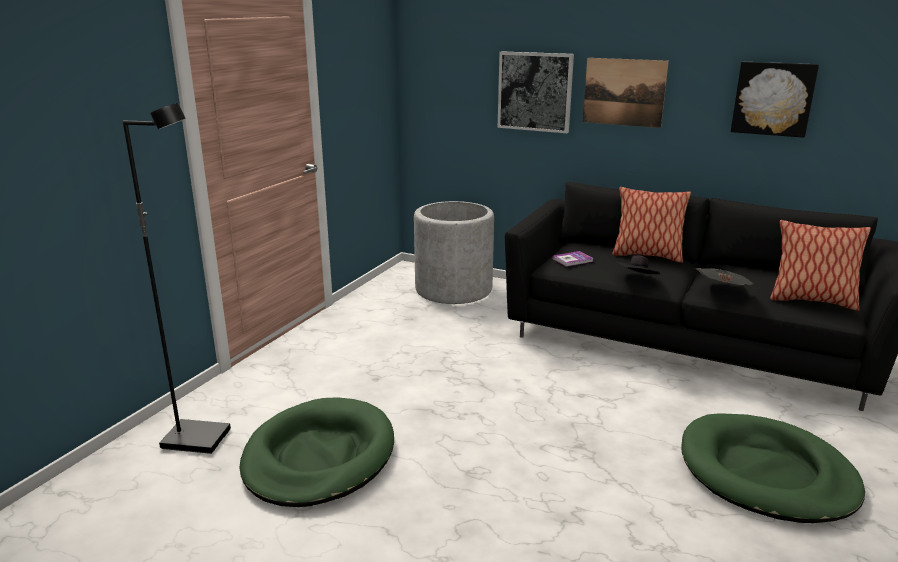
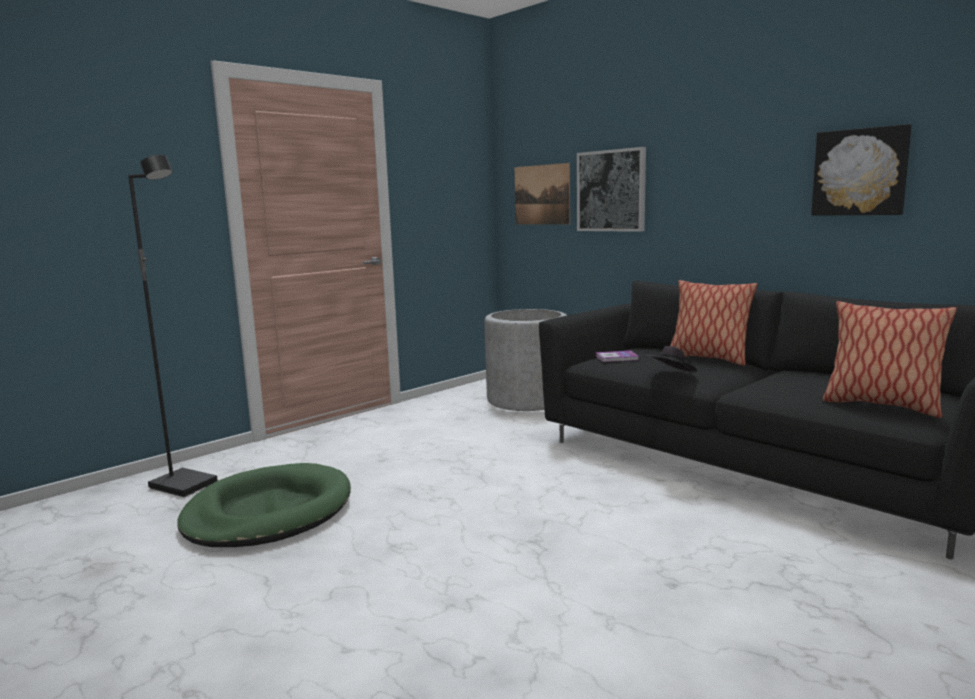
camera: 20 degrees right, 10 degrees down
(624, 92) = (696, 182): picture -> picture (542, 195)
(723, 291) = (766, 390): newspaper -> none
(765, 473) = (747, 602): green dog bed -> none

